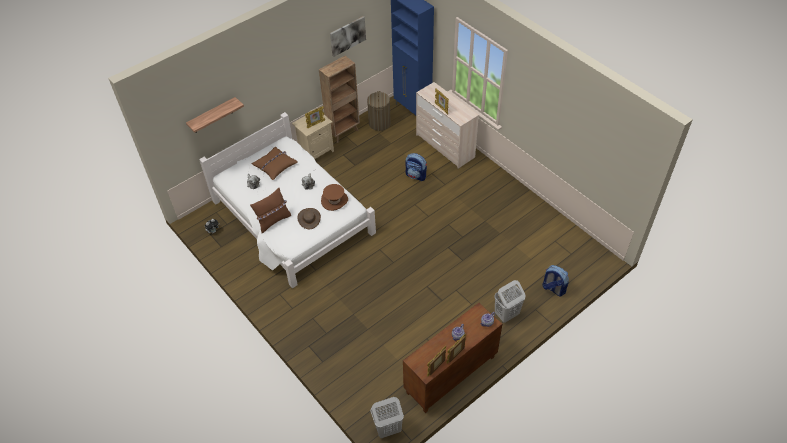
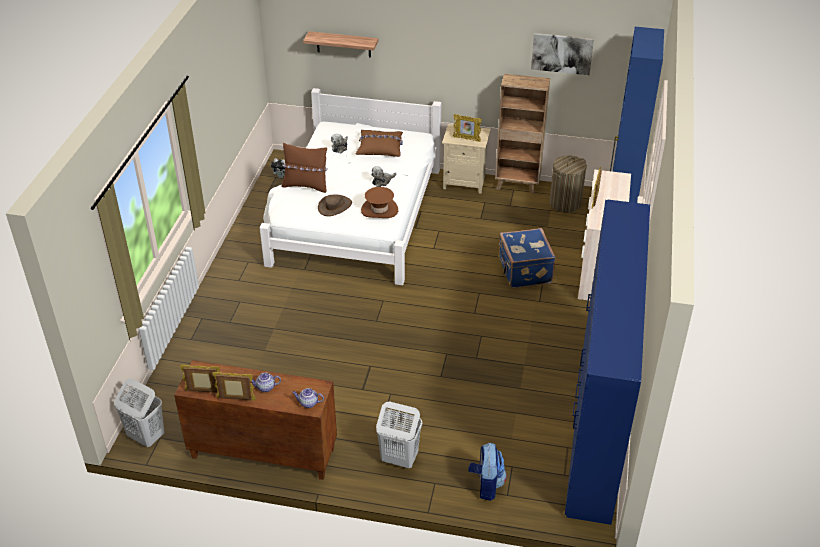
camera: 50 degrees right, 10 degrees down
(416, 175) = (523, 271): backpack -> blue suitcase
(548, 219) = (596, 423): none -> blue wardrobe

